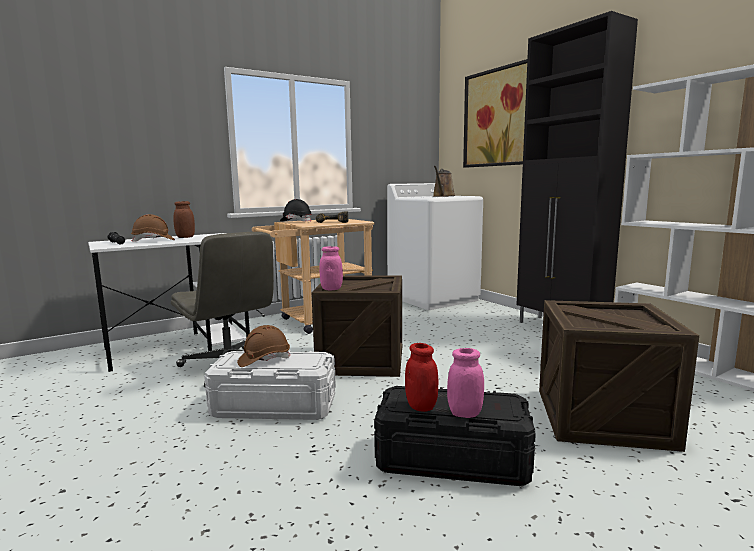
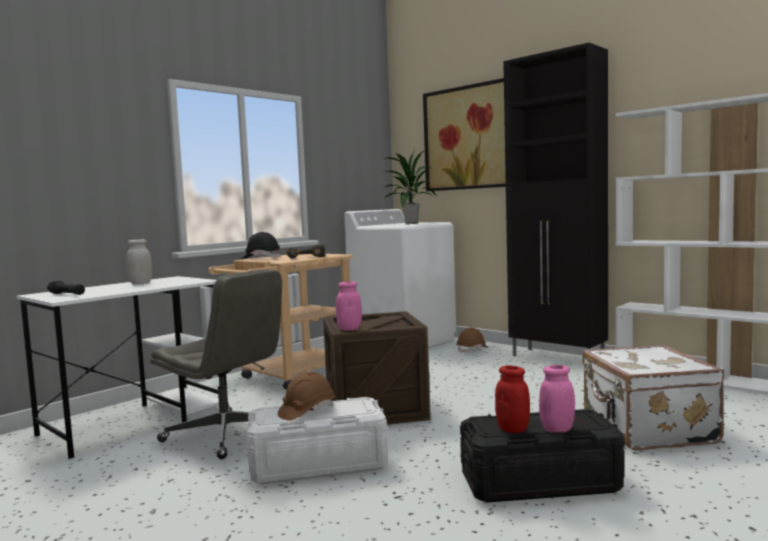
camera: 15 degrees left, 5 degrees down
(153, 241) = (110, 289): brown hard hat -> brown hard hat (472, 350)
(185, 237) = (140, 283): brown jar -> white jar
(443, 196) = (411, 223): brown watering can -> potted plant
(602, 417) = (646, 429): crate -> white suitcase

